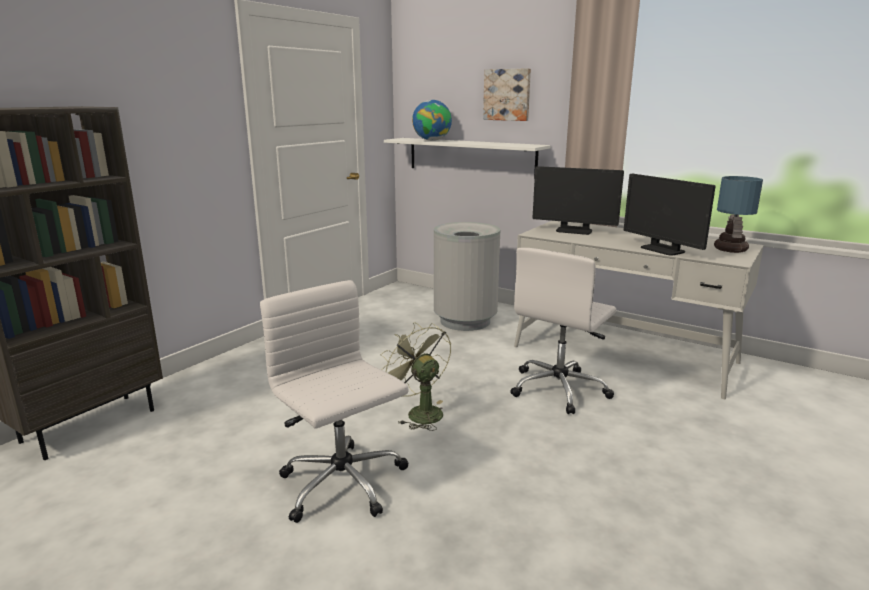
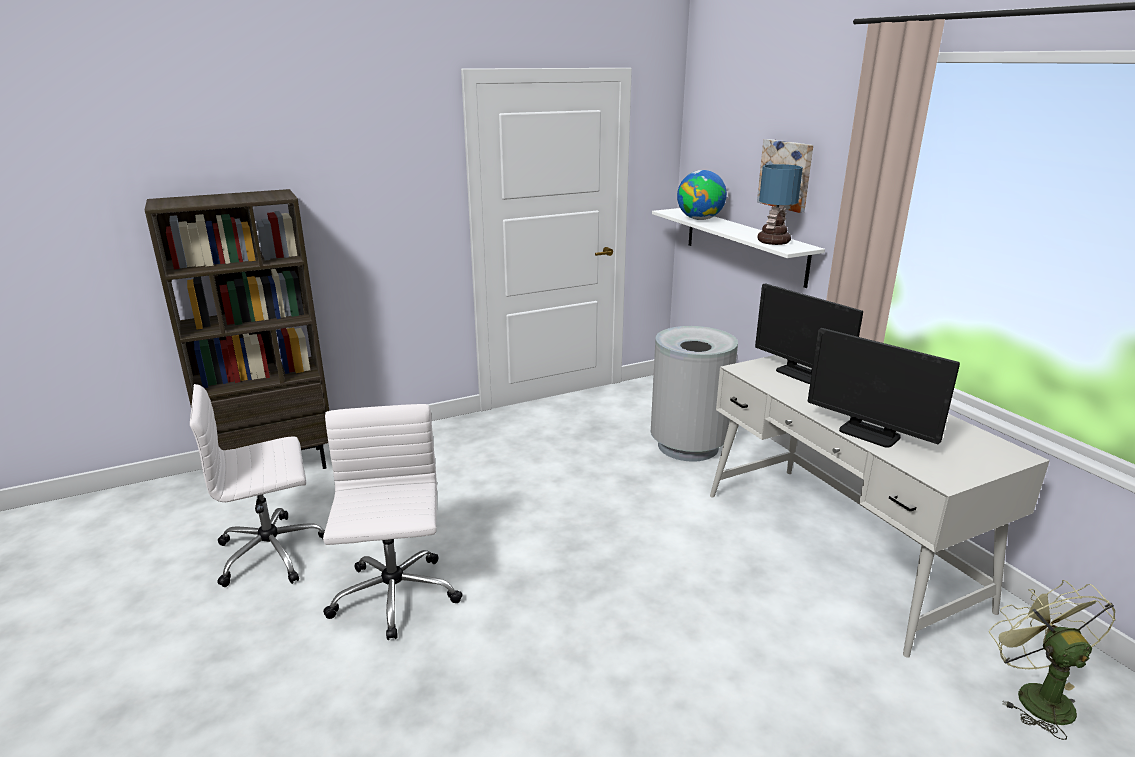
camera: 30 degrees right, 5 degrees up
(419, 412) = (529, 545): green fan -> green fan (1035, 695)
(559, 389) = (703, 568): white office chair -> white office chair (274, 552)
(662, 250) = (869, 433): monitor -> monitor turned 45 degrees counterclockwise
(729, 249) = (974, 455): table lamp -> table lamp (773, 241)

